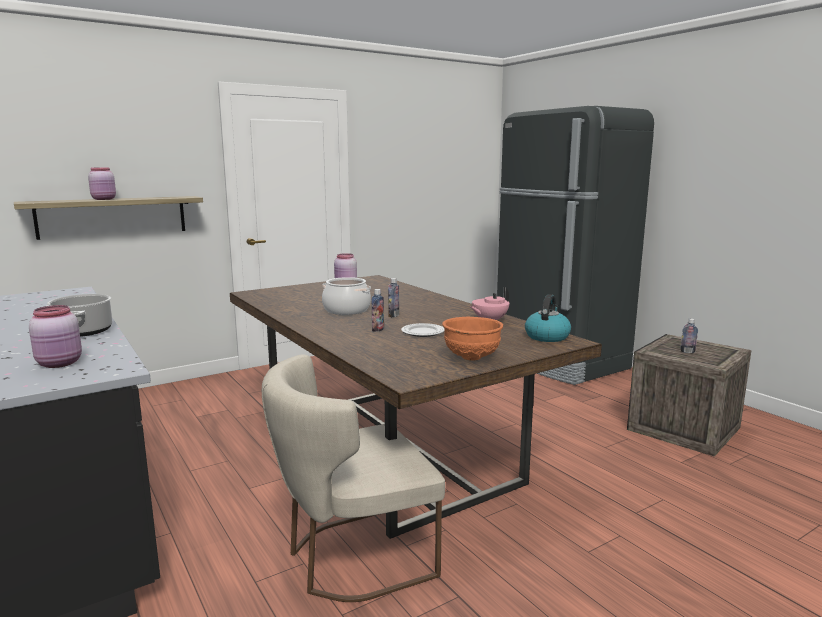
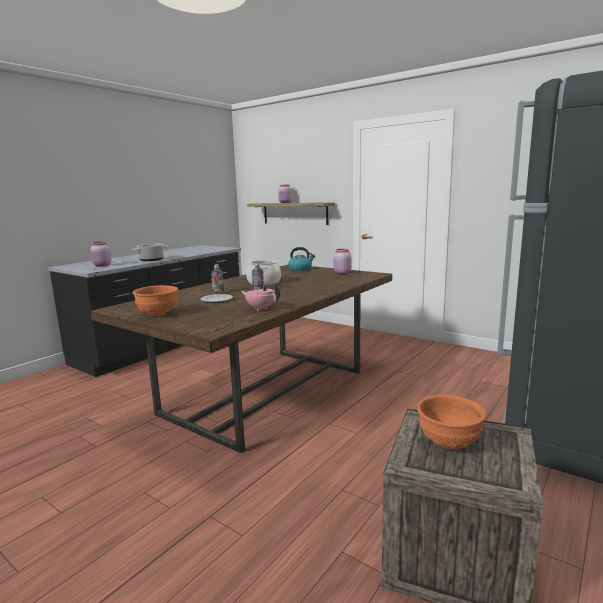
camera: 70 degrees right, 0 degrees up
(351, 558) = (134, 409): beige chair -> none
(547, 336) = (223, 325): kettle -> kettle (300, 269)
(687, 352) = (448, 443): bottle -> orange bowl

